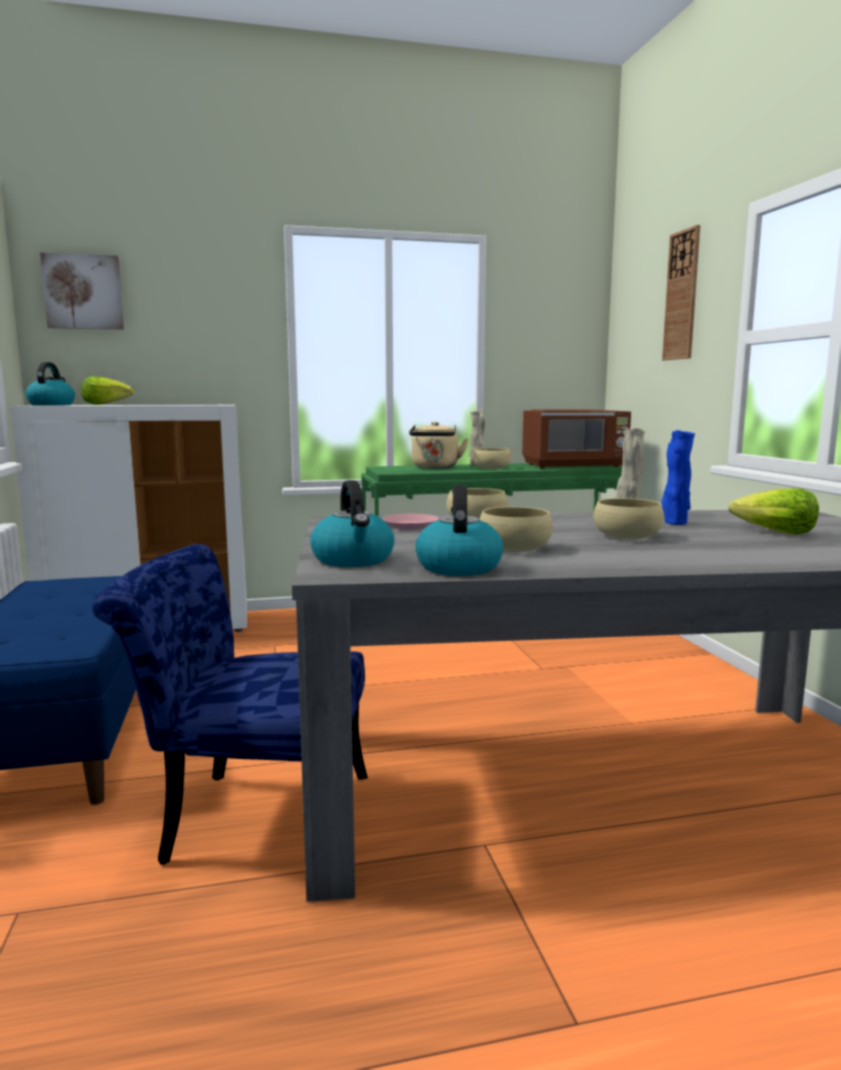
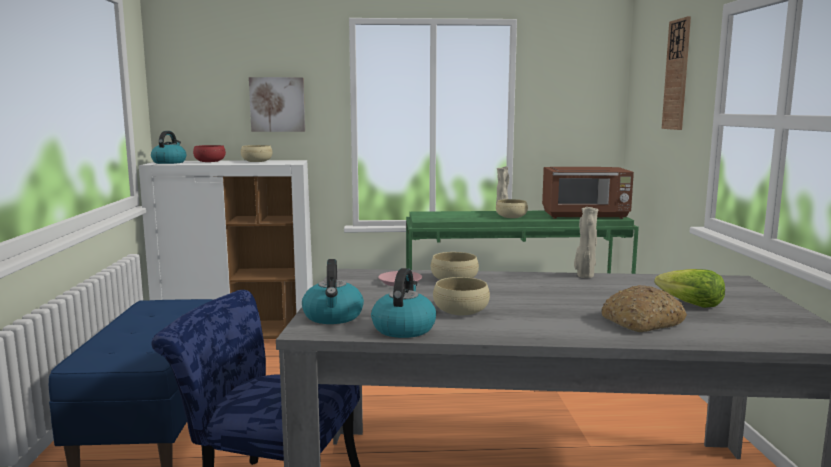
camera: 10 degrees right, 0 degrees up
(83, 292) = (196, 75): picture -> picture (277, 104)
(107, 404) = (210, 161): lettuce -> red bowl
(435, 467) = (464, 214): beige kettle -> none
(627, 536) = (561, 302): beige bowl -> beige bowl (257, 161)
(674, 523) = (614, 289): blue vase -> none
(742, 549) = (642, 322): none -> bread

